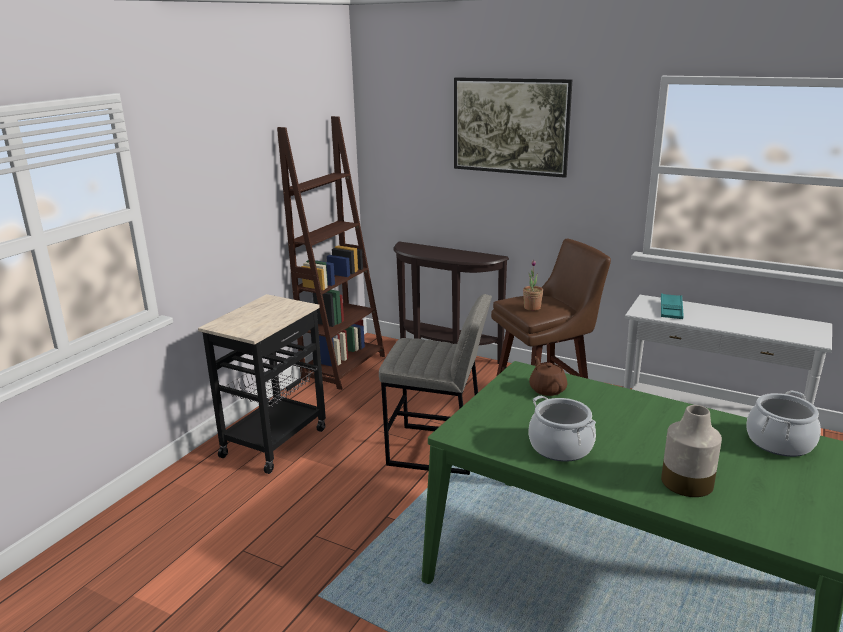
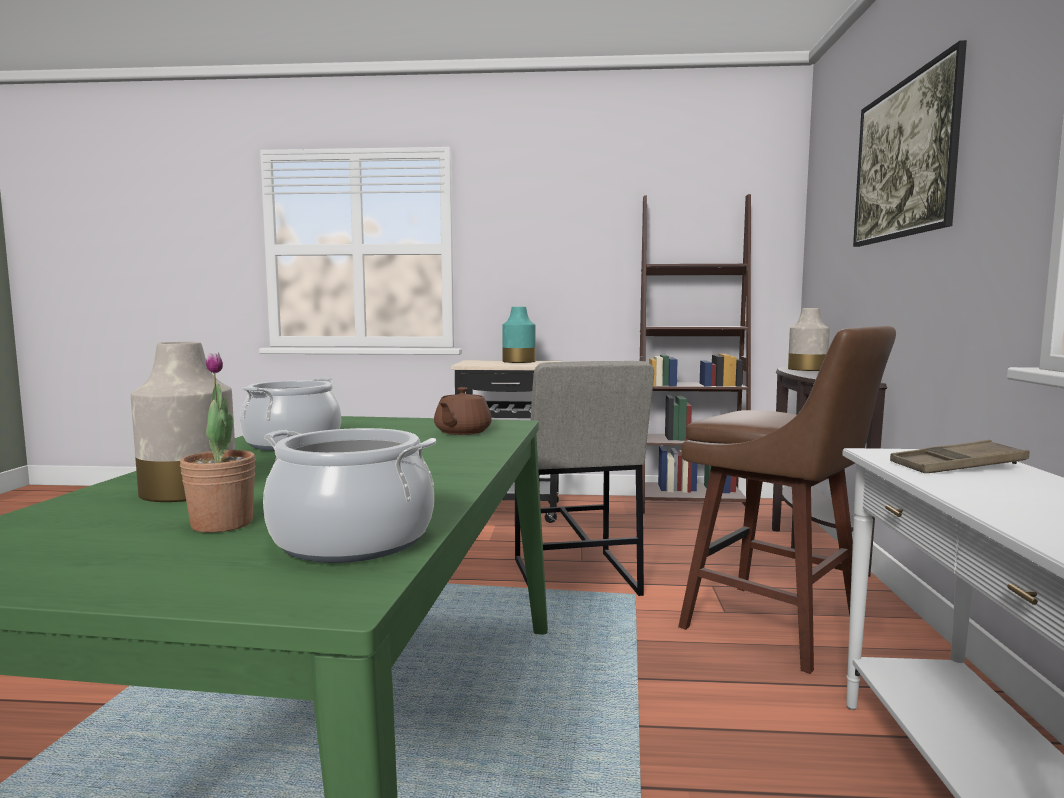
camera: 65 degrees right, 15 degrees down
(253, 310) = (518, 361): none -> turquoise vase
(420, 249) = (806, 369): none -> beige vase
(532, 307) = (740, 414): potted plant -> potted plant (222, 524)
(547, 389) = (462, 432): brown teapot -> brown teapot turned 150 degrees clockwise
(671, 310) = (957, 466): turquoise tray -> brown tray

